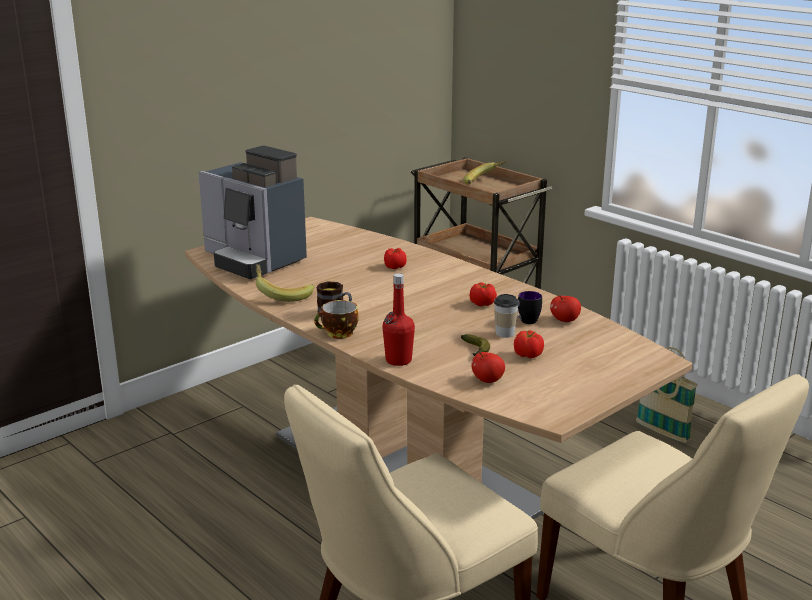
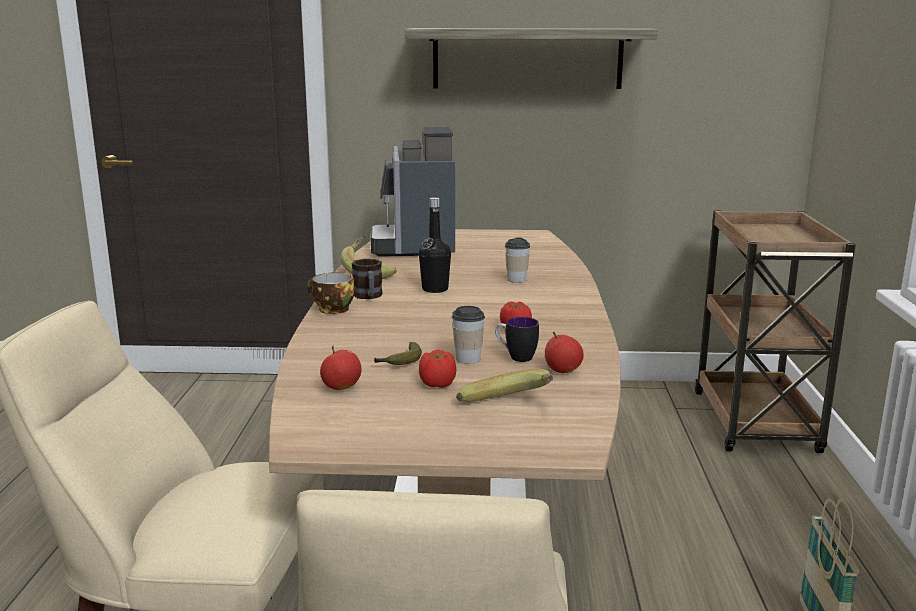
camera: 45 degrees right, 5 degrees down
(262, 65) = (527, 58): none -> shelf
(363, 293) = (435, 289): none -> black bottle
(394, 267) = (516, 280): tomato -> cup
(398, 360) = (318, 343): red bottle -> none
(484, 182) = (787, 238): banana -> banana (509, 408)

